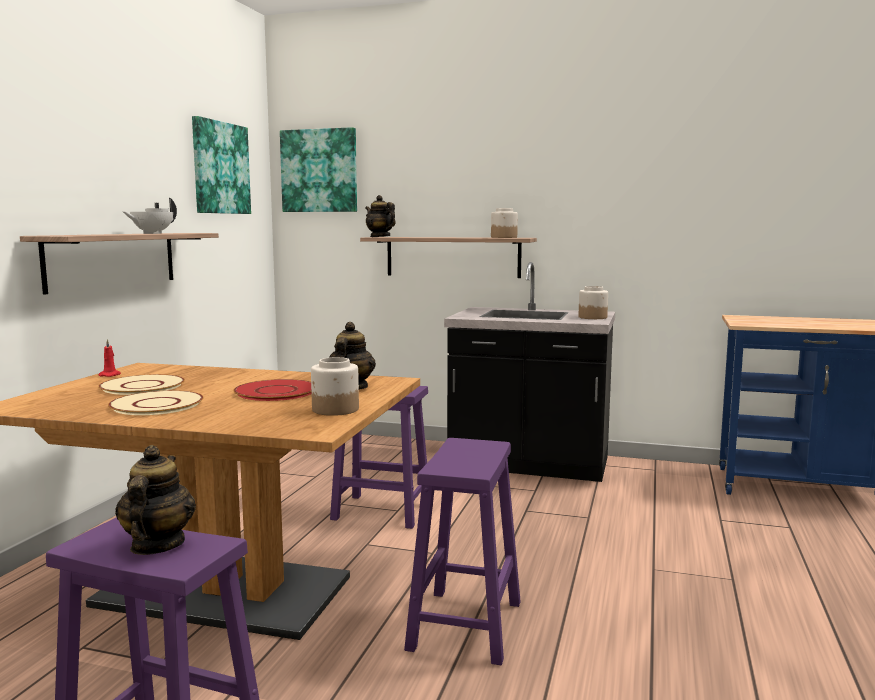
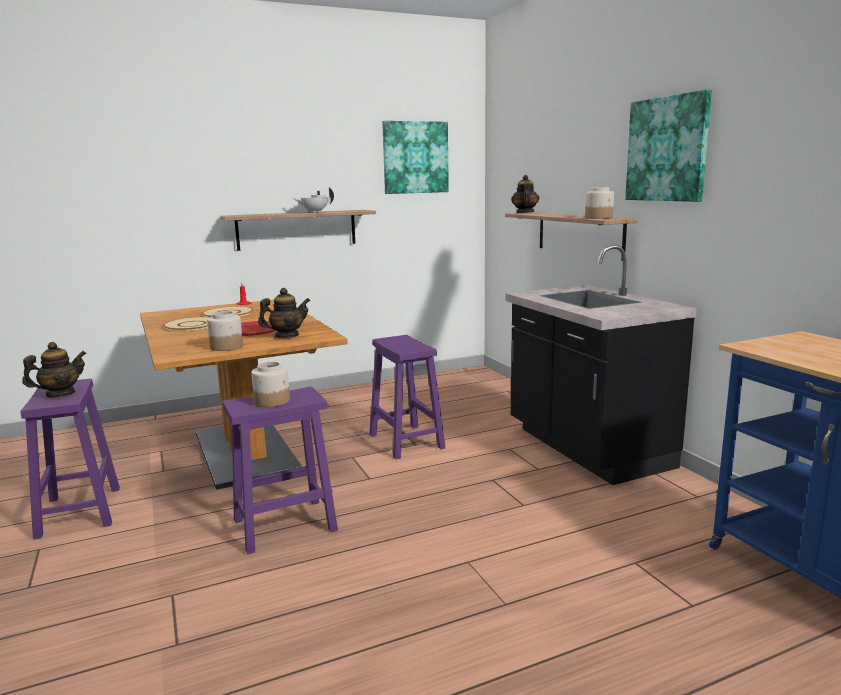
camera: 50 degrees right, 5 degrees up
(319, 171) = (507, 152): picture -> picture (667, 149)
(592, 317) = (630, 311): jar -> jar (272, 401)

